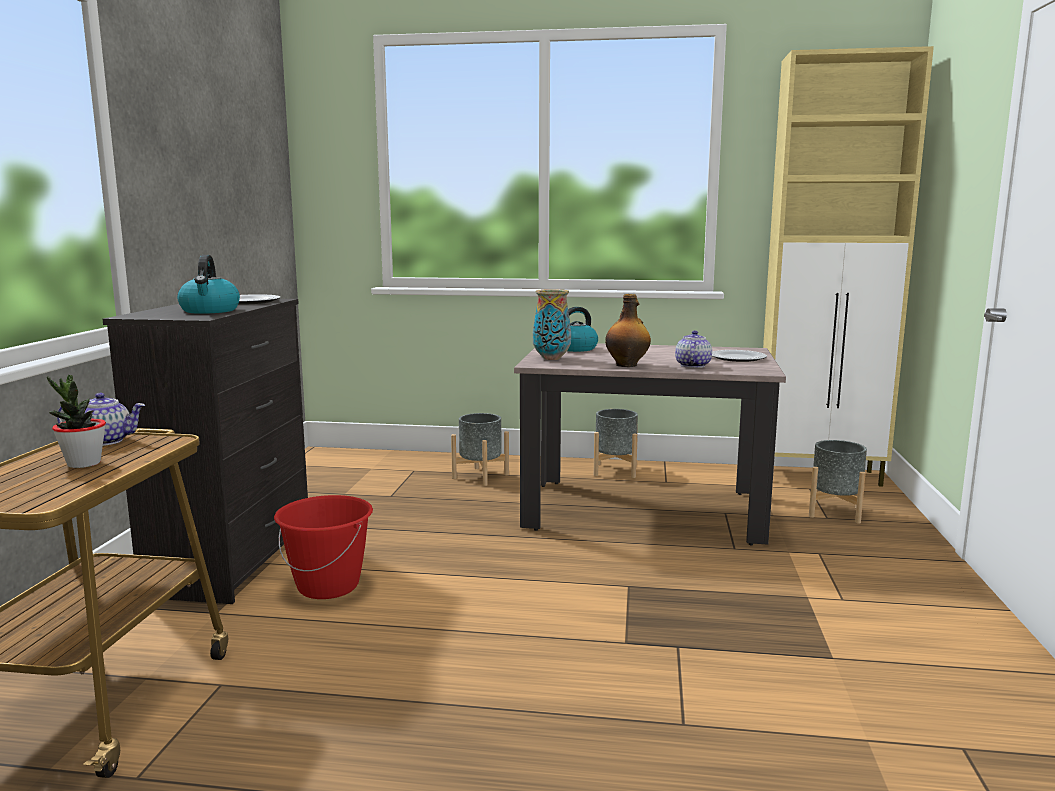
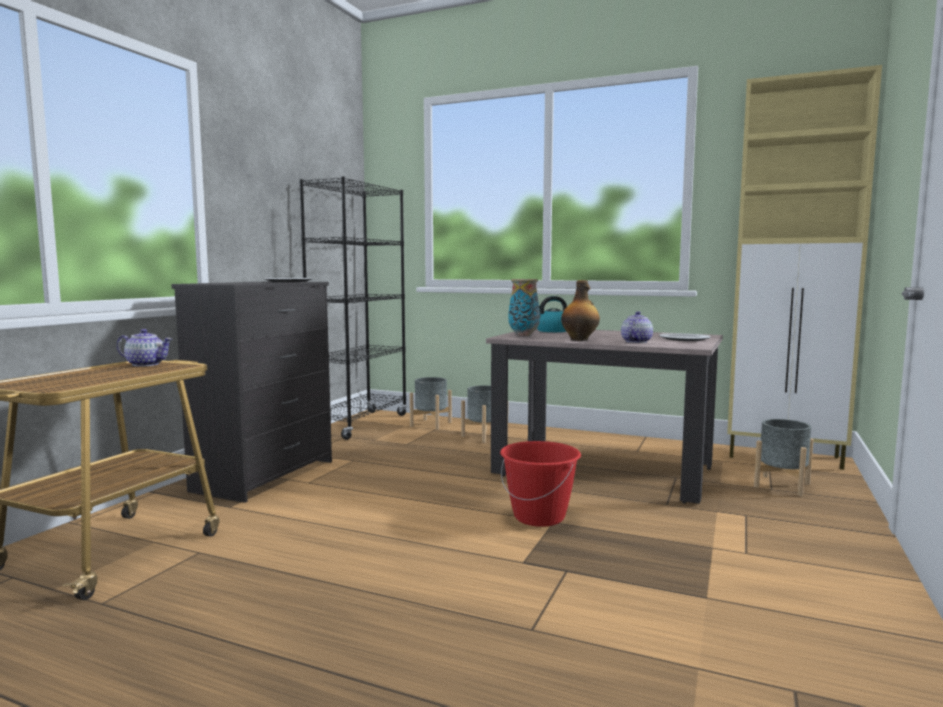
camera: 15 degrees right, 5 degrees down
(83, 464) = (114, 373): potted plant -> none
(210, 311) = (249, 283): kettle -> none
(311, 472) = (360, 424): none -> black bookcase
(328, 586) = (319, 498): red bucket -> red bucket (539, 517)
(615, 470) = (598, 440): grey planter -> grey planter (431, 424)

